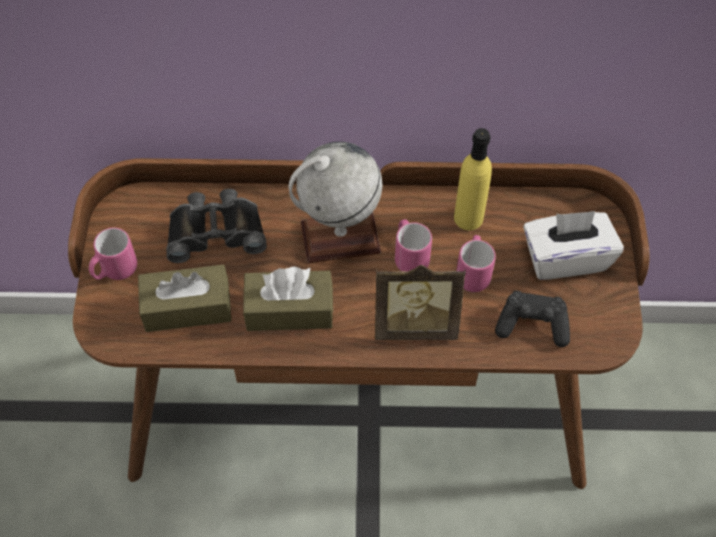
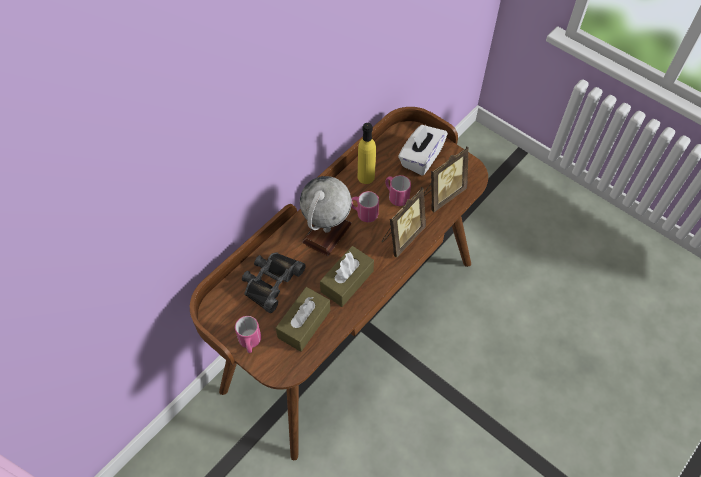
camera: 50 degrees left, 0 degrees up
(532, 324) = (442, 195): black game controller -> picture frame

